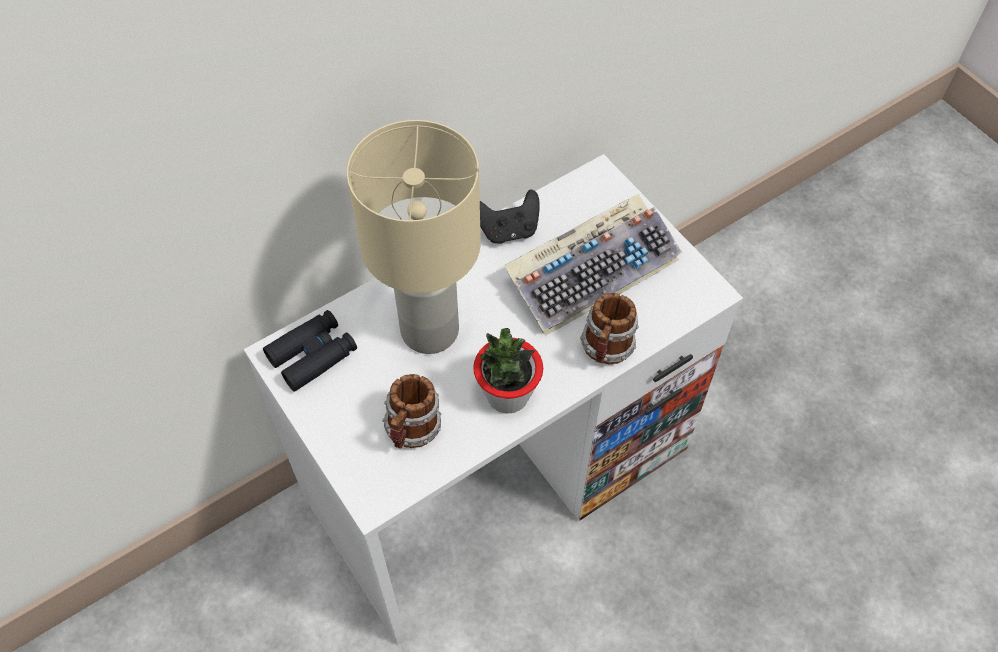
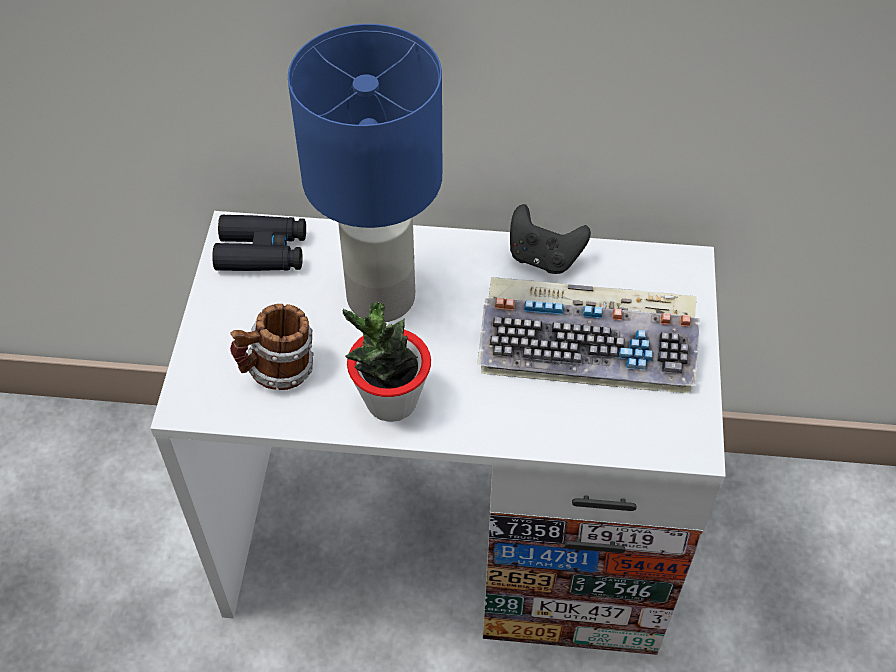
camera: 40 degrees right, 5 degrees down
(428, 331) = (379, 297): beige table lamp -> blue table lamp
(607, 349) = (528, 426): mug -> none

